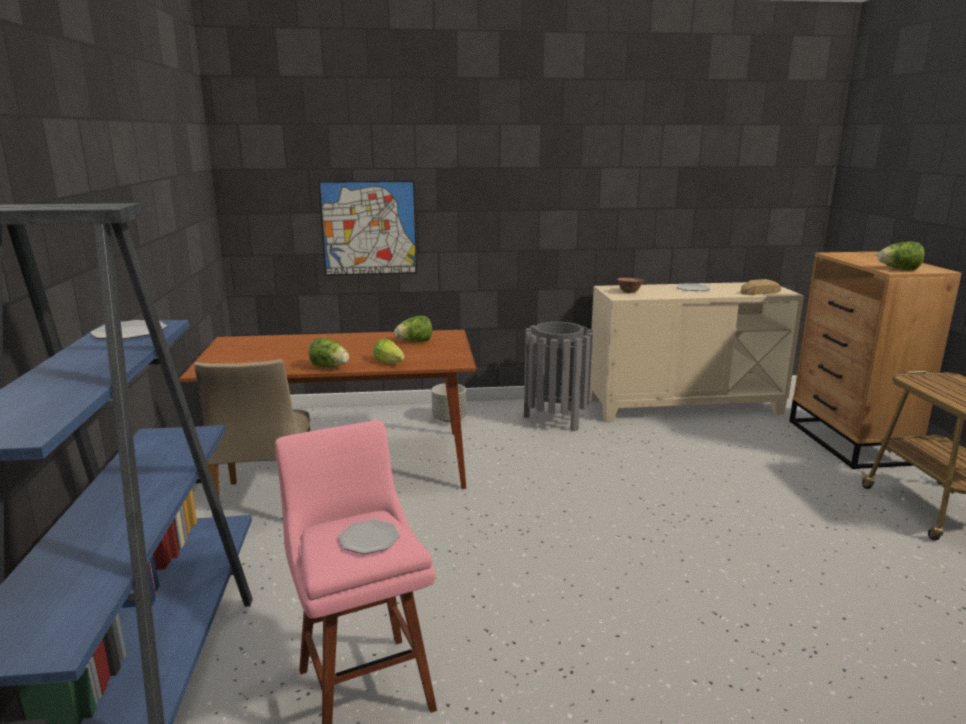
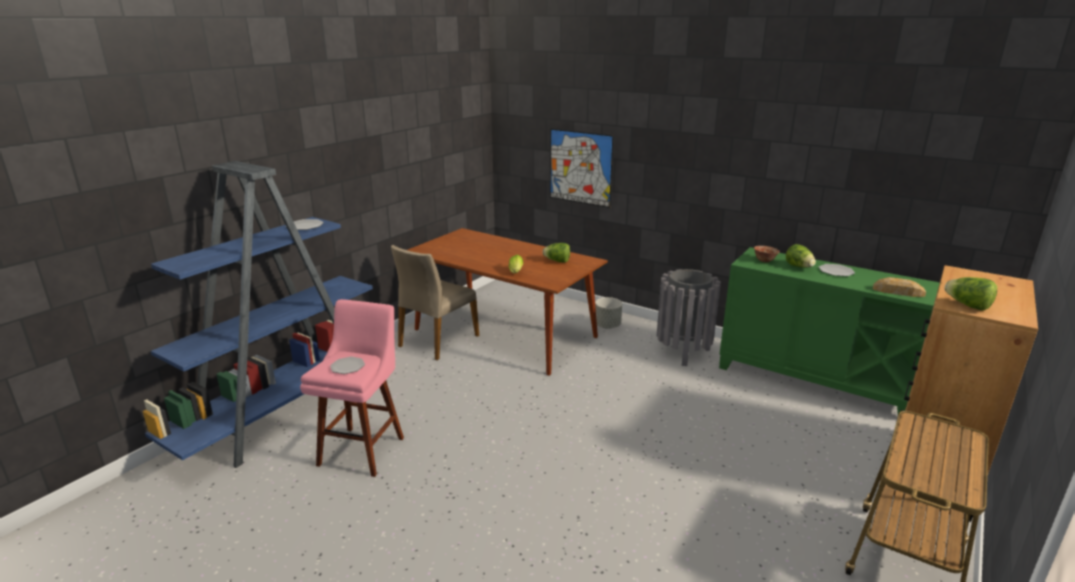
camera: 40 degrees right, 5 degrees up
(330, 367) = (480, 265): lettuce -> lettuce (799, 267)
(683, 406) = (814, 380): beige cabinet -> green cabinet

